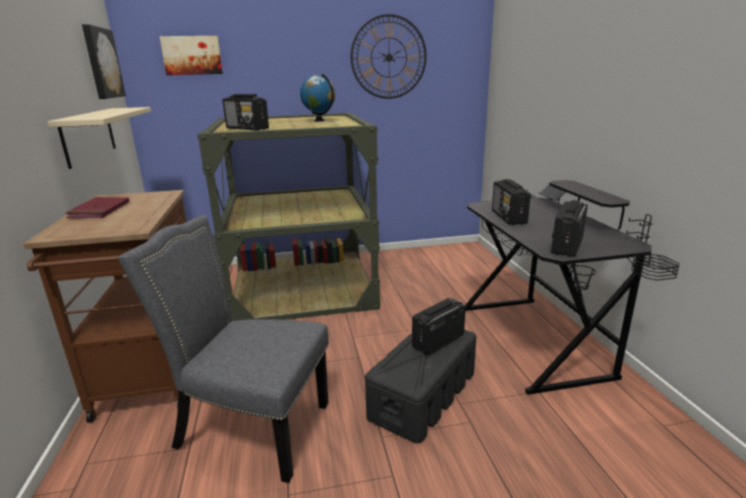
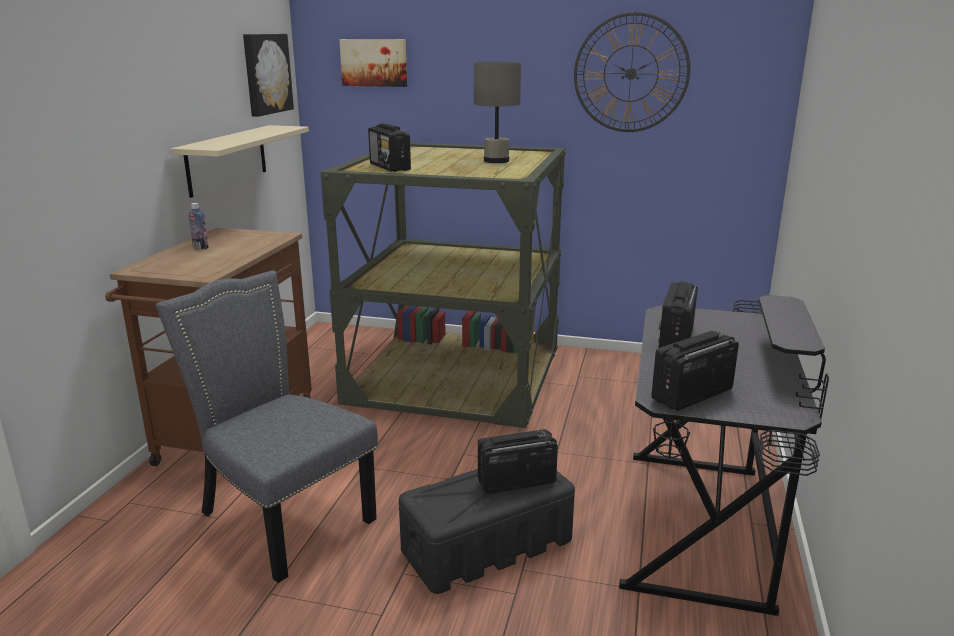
camera: 25 degrees right, 0 degrees up
(100, 210) = (200, 247): red book -> bottle
(319, 121) = (496, 161): globe -> grey table lamp

